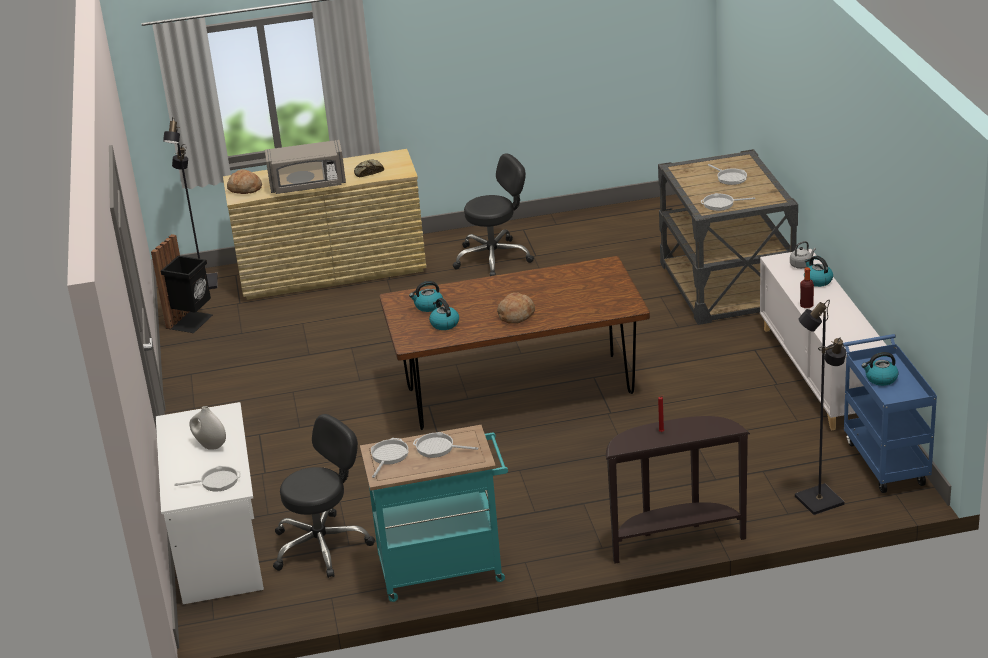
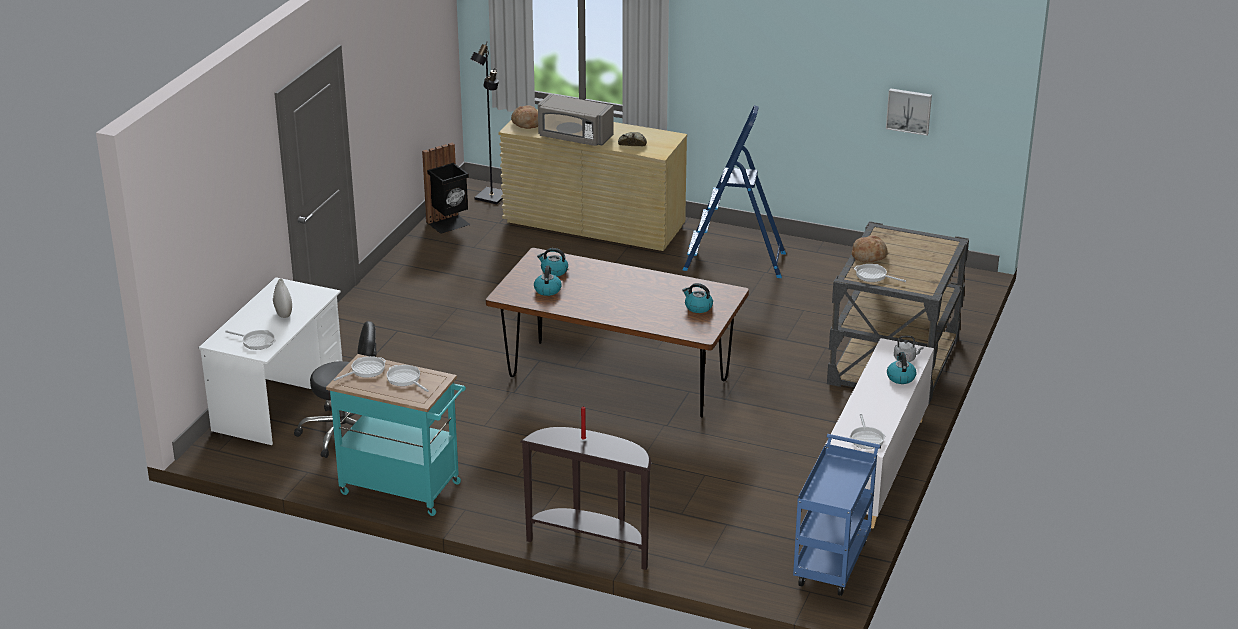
camera: 30 degrees right, 0 degrees up
(496, 257) = (733, 261): black office chair -> blue step ladder
(516, 315) = (608, 304): bread -> bread (869, 255)
(618, 58) = (909, 111): none -> picture
(730, 178) = (913, 256): frying pan -> frying pan (866, 438)
(806, 305) = (862, 394): bottle -> none
(819, 500) = (741, 568): black floor lamp -> none
(880, 379) = (833, 478): kettle -> kettle (698, 307)

